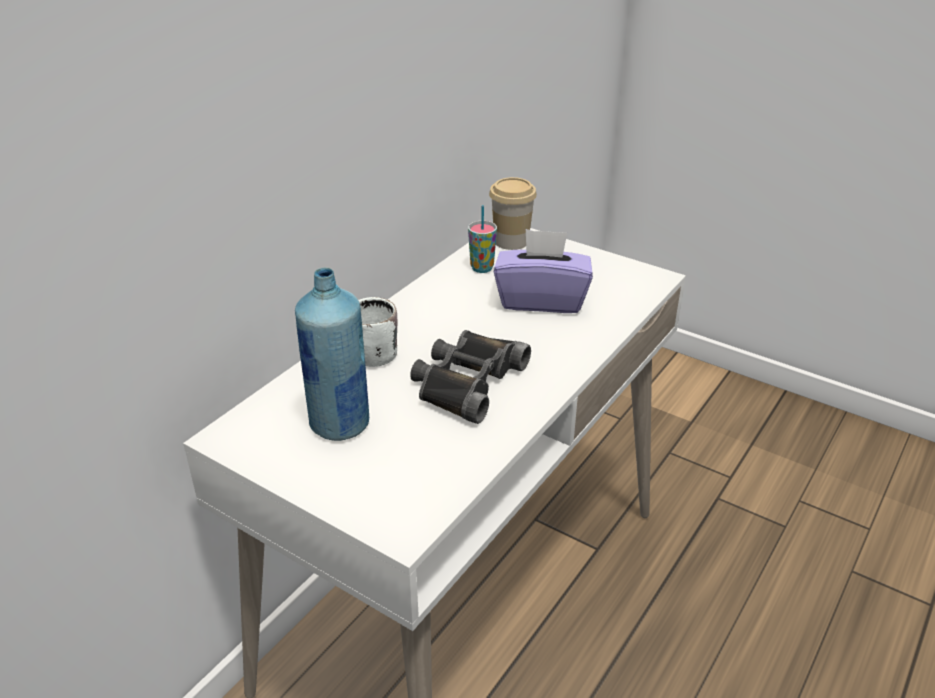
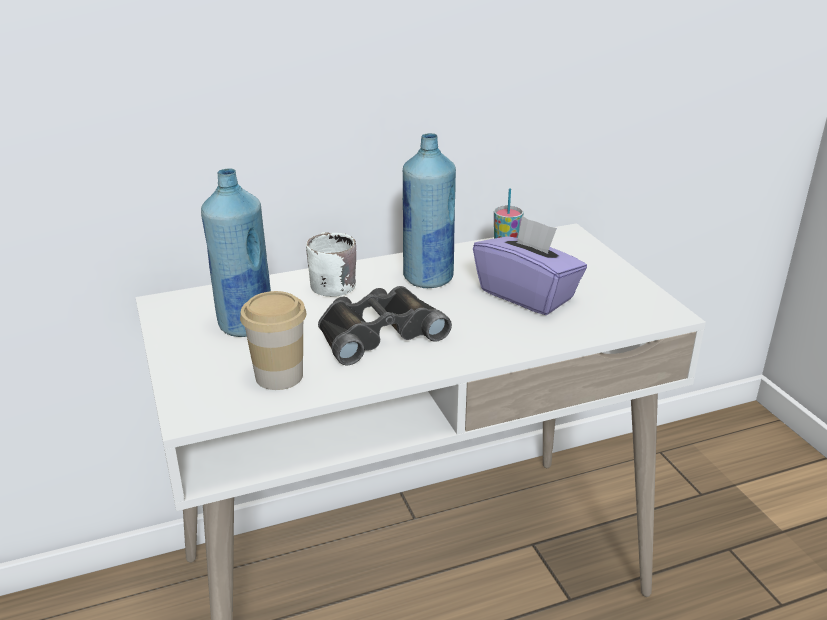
camera: 35 degrees right, 5 degrees down
(445, 314) = (428, 278): none -> blue bottle
(511, 241) = (561, 242): cup -> cup (279, 376)

